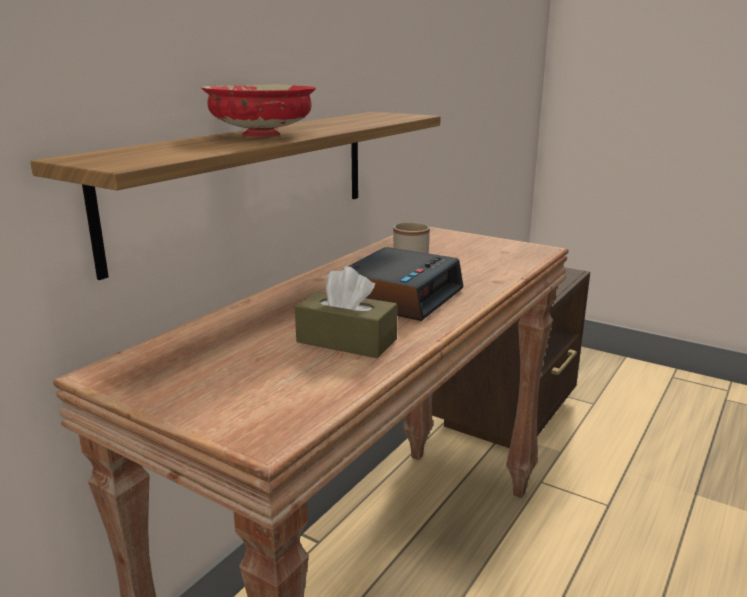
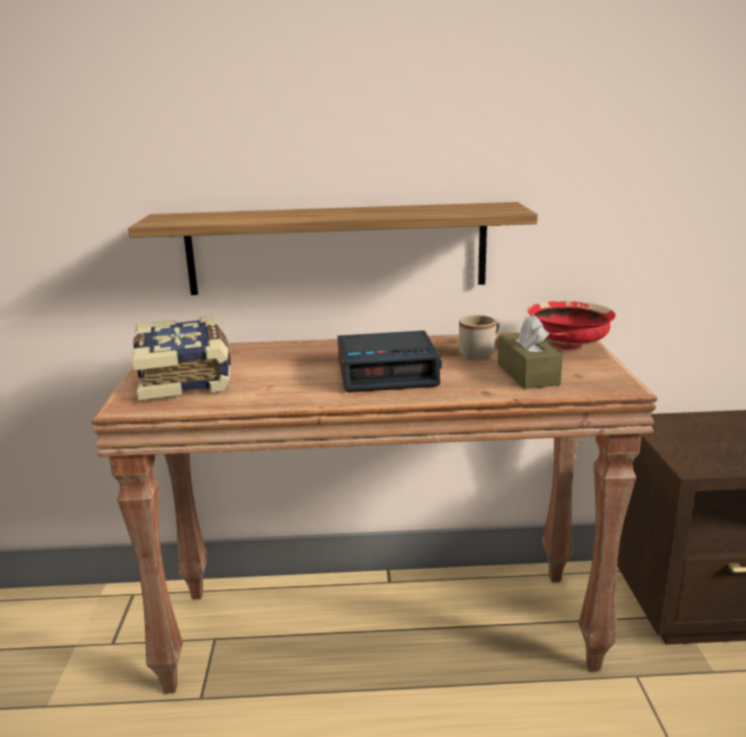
camera: 55 degrees right, 0 degrees up
(231, 379) = (186, 376): none -> book
(261, 134) = (310, 213): red bowl -> red bowl (568, 344)
(346, 341) = (279, 383): brown tissue box -> brown tissue box (527, 374)

